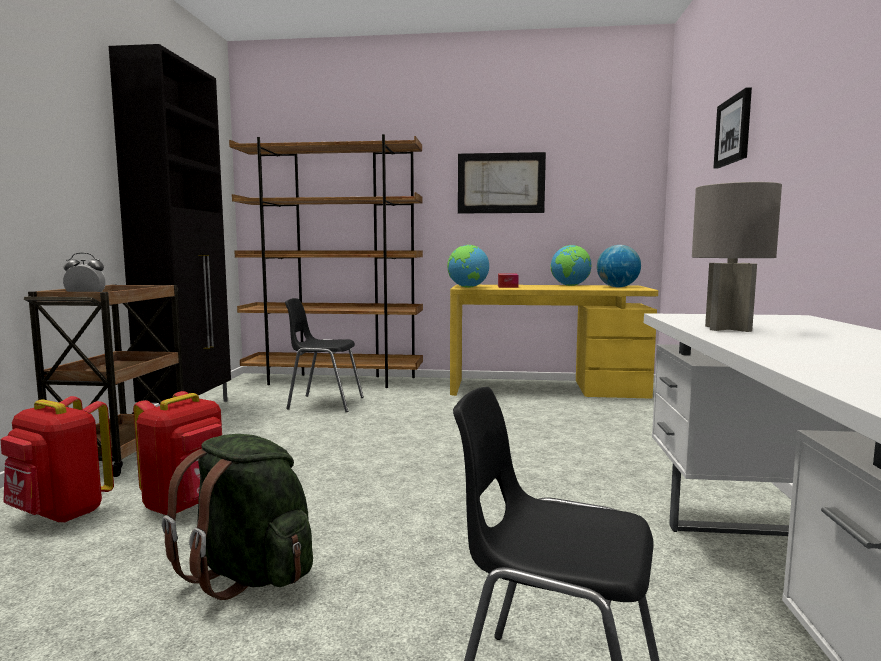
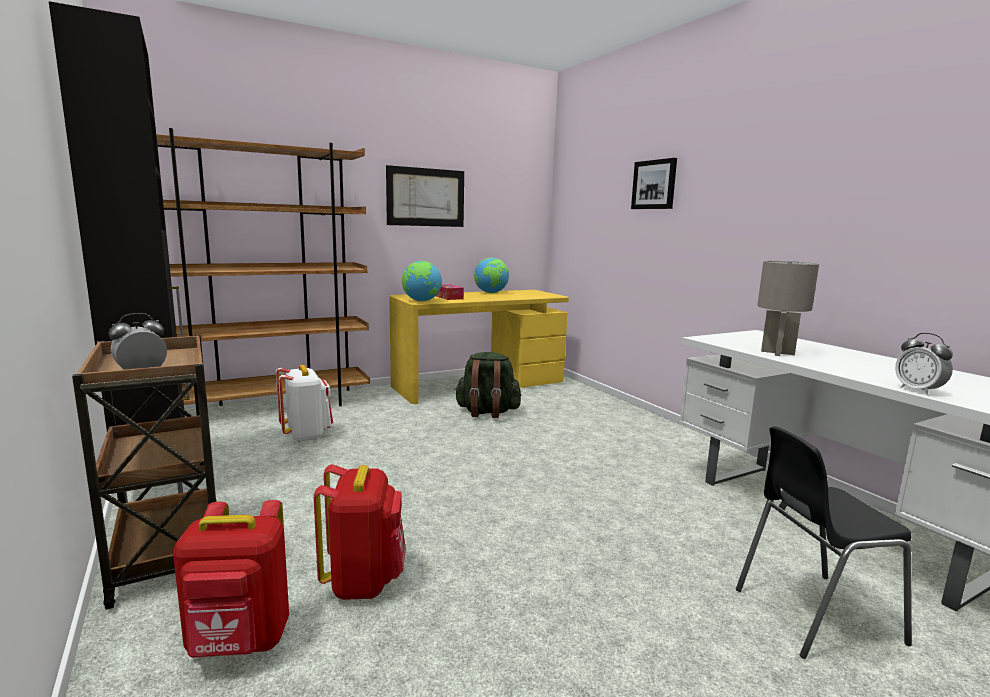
camera: 35 degrees left, 5 degrees up
(249, 573) = (532, 617): green backpack -> green backpack (487, 412)
(324, 403) = (306, 435): black chair -> white backpack
(617, 287) = (531, 294): globe -> none
(808, 369) = (918, 390): none -> alarm clock

